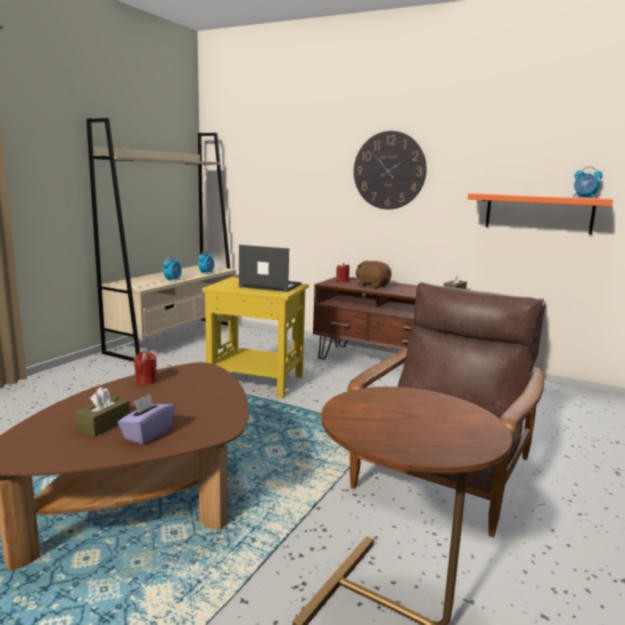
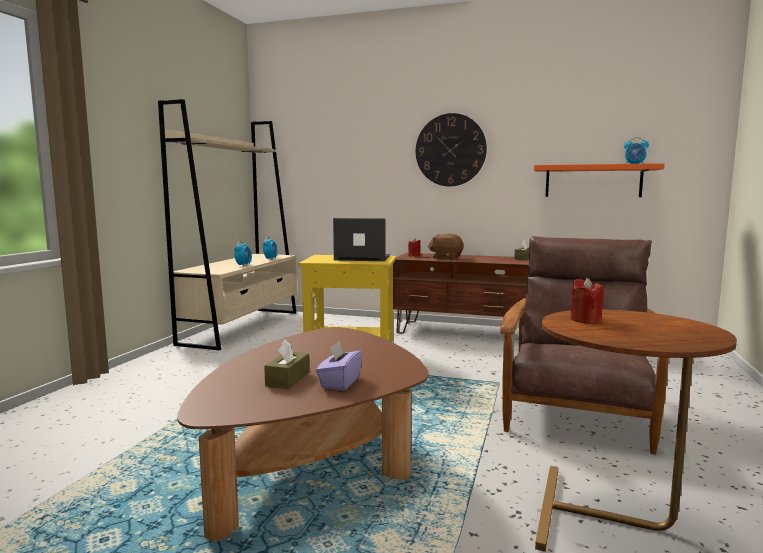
camera: 10 degrees left, 5 degrees down
(146, 381) = (292, 344): red candle -> red candle (585, 320)

